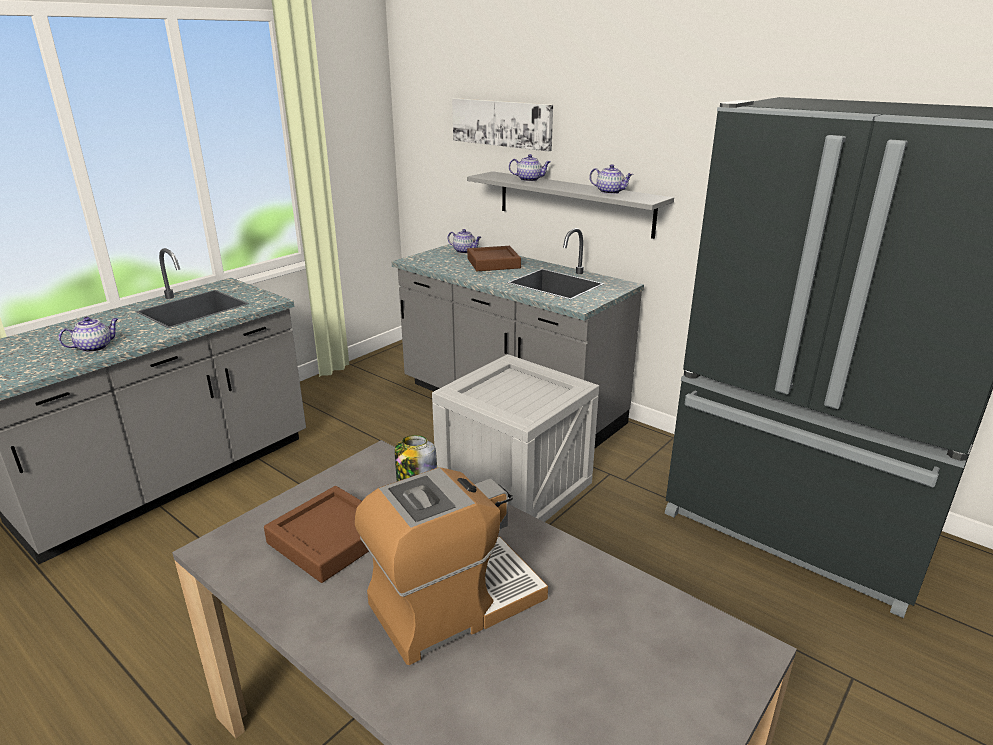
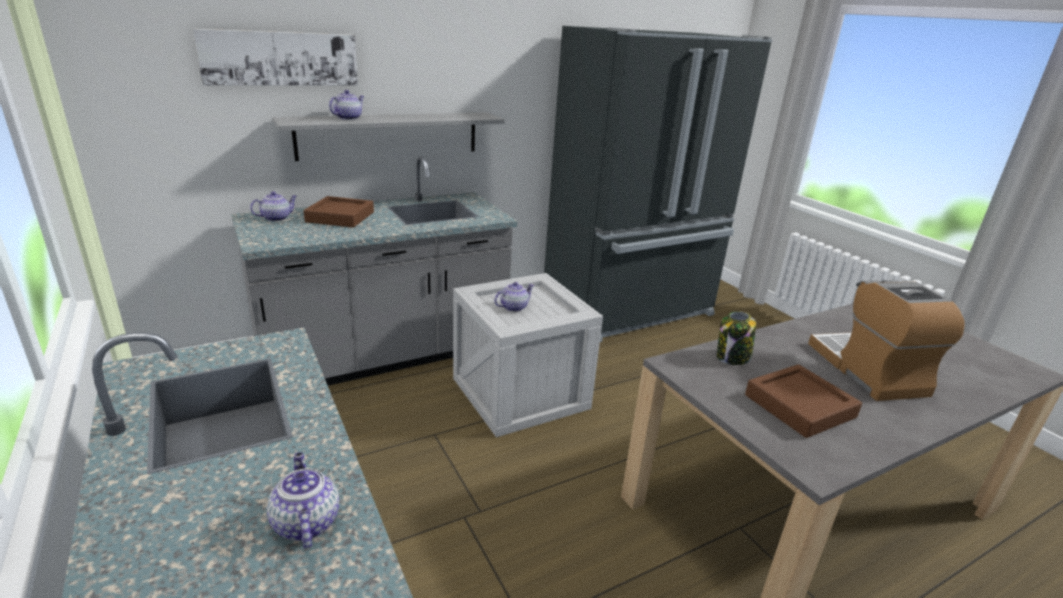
camera: 70 degrees left, 0 degrees up
(610, 192) = (445, 116): teapot -> teapot (514, 307)

